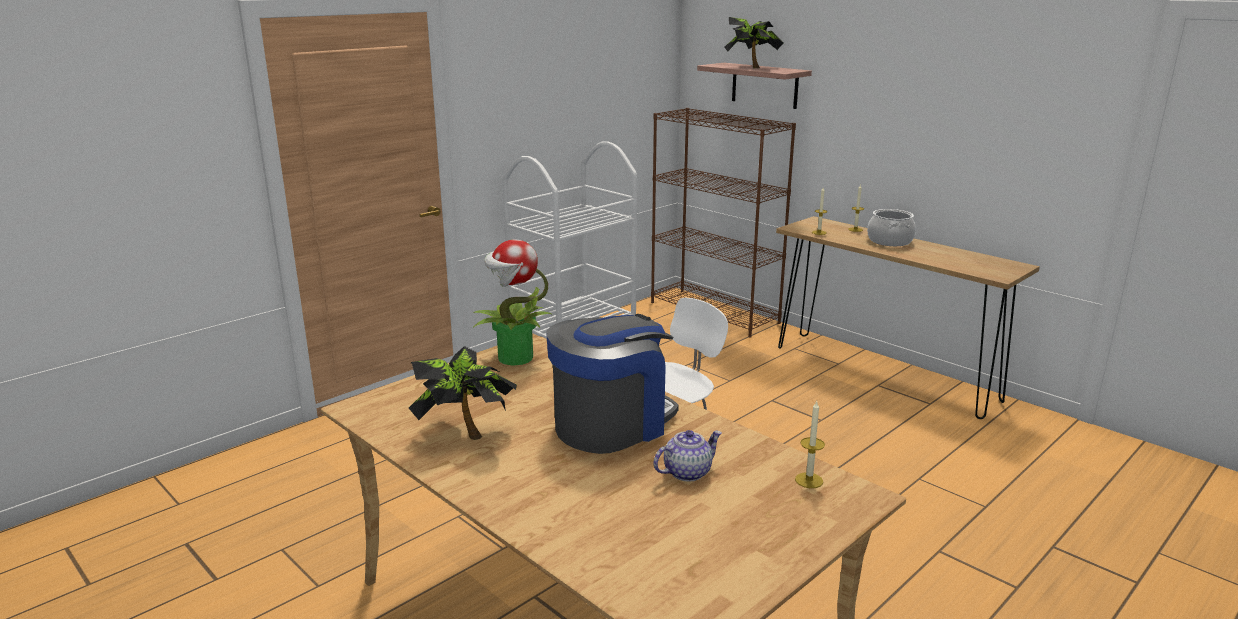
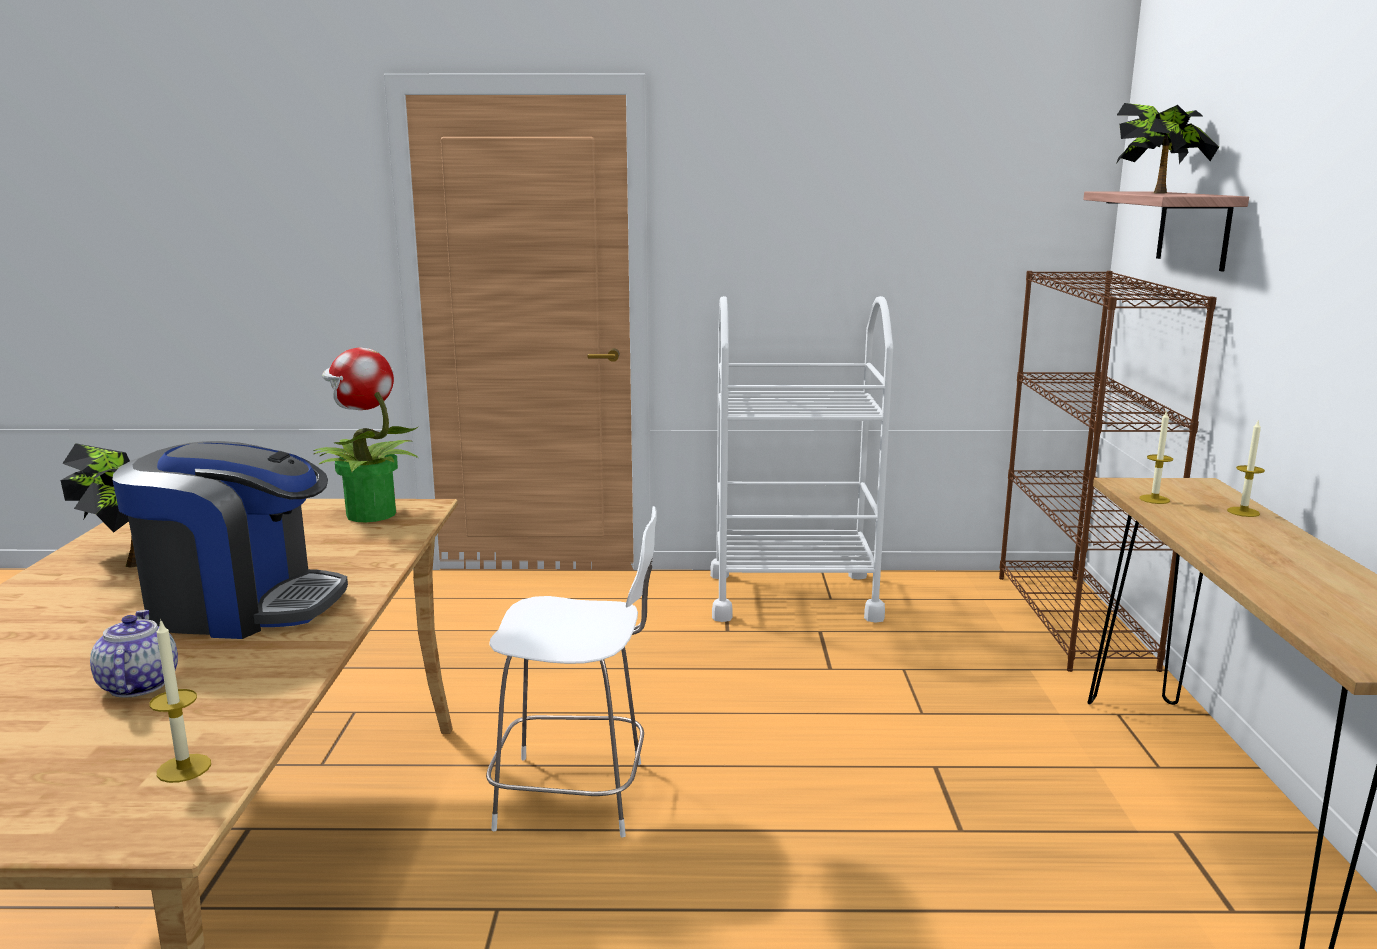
camera: 45 degrees right, 5 degrees down
(687, 472) = (137, 685): teapot -> teapot turned 120 degrees counterclockwise
(890, 241) = (1268, 543): cooking pot -> none

